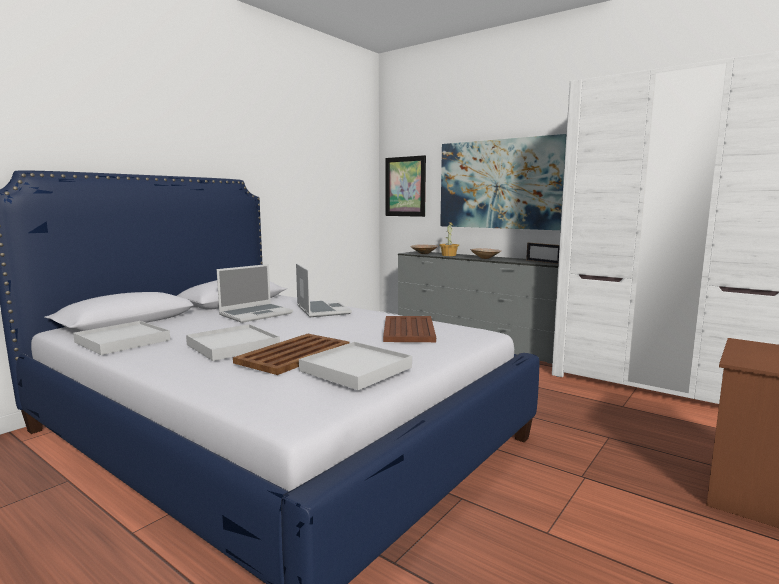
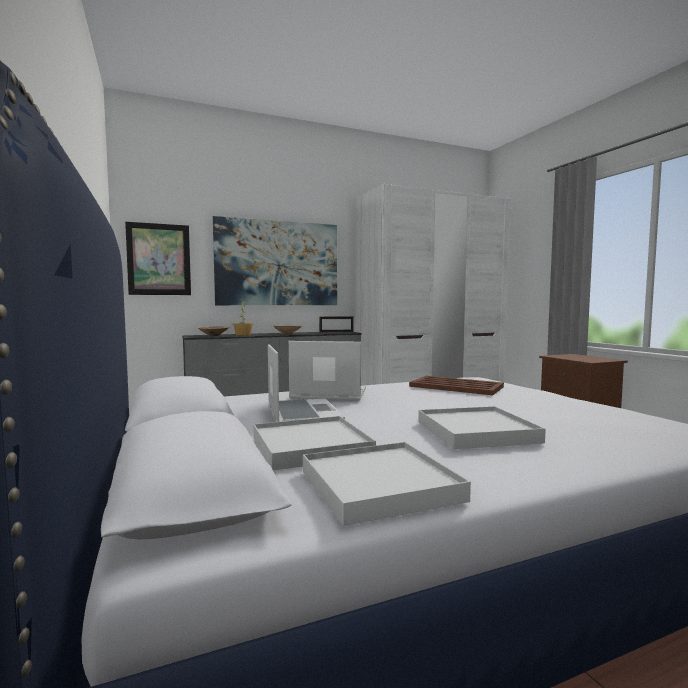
camera: 60 degrees left, 5 degrees down
(295, 354) = (535, 415): brown tray -> none
(356, 369) = (592, 407): white tray -> white tray (311, 446)

